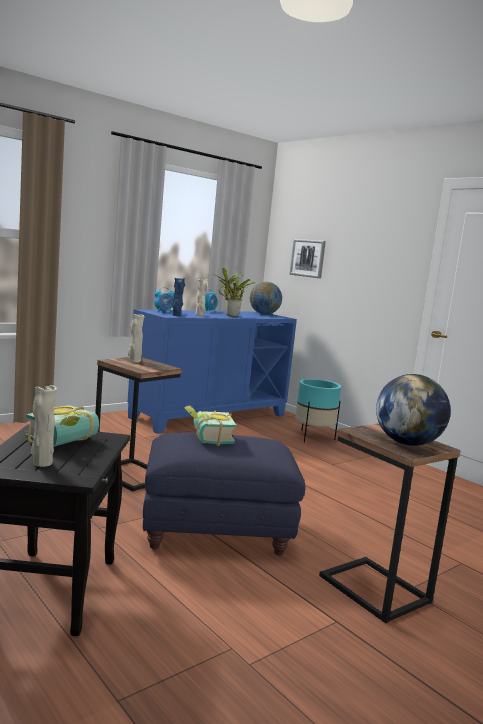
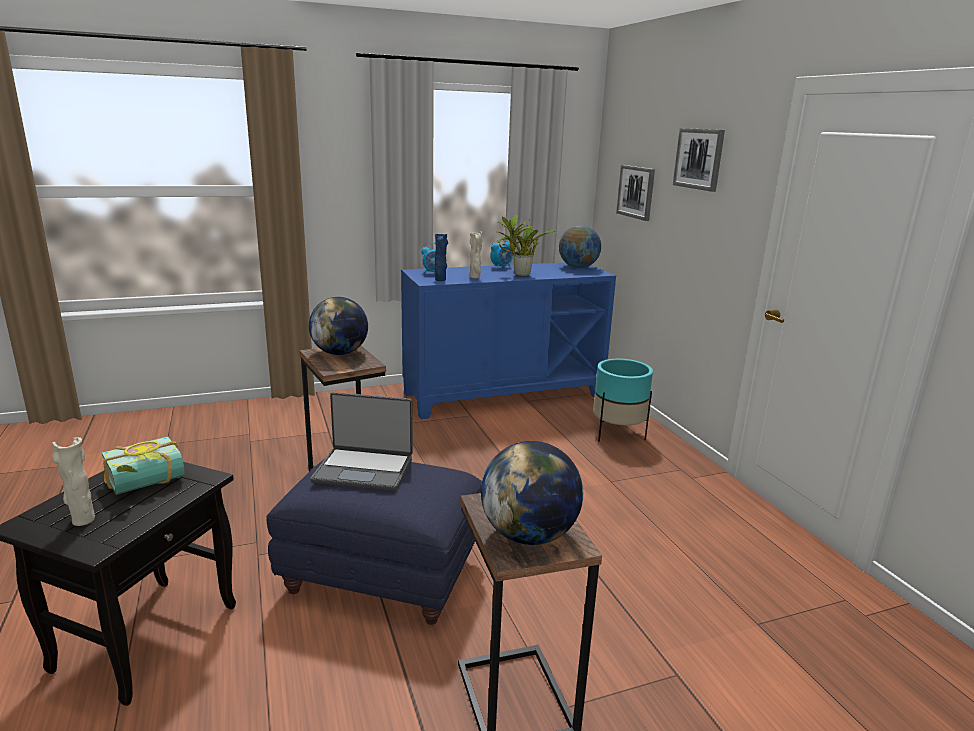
camera: 20 degrees right, 10 degrees up
(134, 361) = (340, 353): beige vase -> globe
(207, 438) = (364, 469): book -> laptop
(366, 232) = (699, 159): none -> picture

